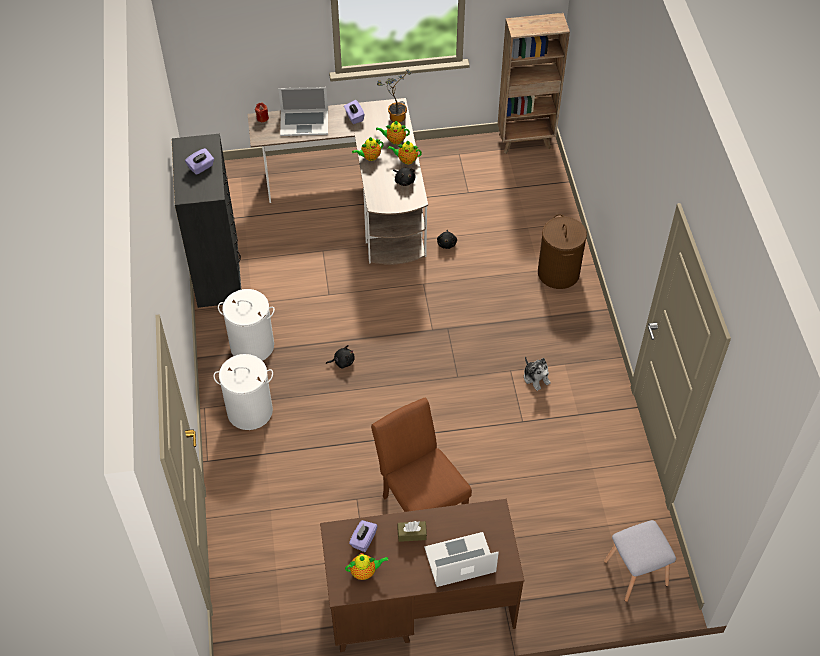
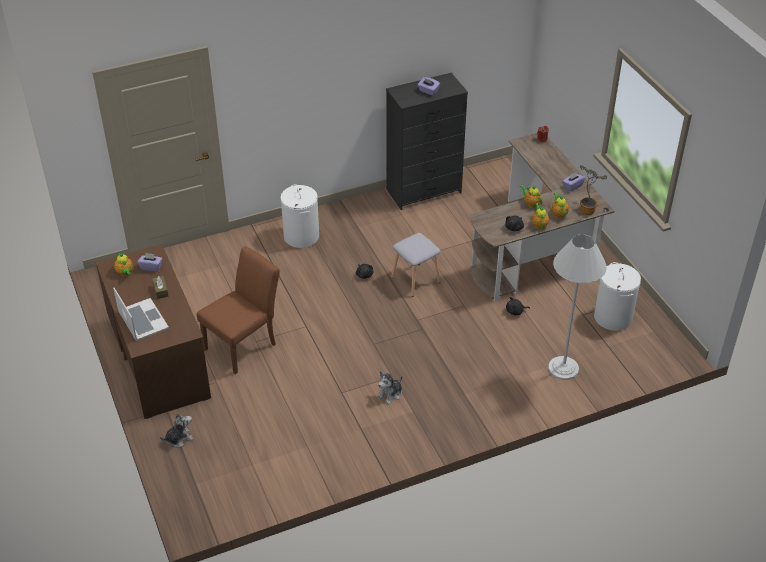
camera: 75 degrees right, 10 degrees down
(252, 346) = (361, 224): white laundry basket -> white laundry basket (613, 317)
(304, 122) = (550, 161): laptop -> none
(526, 141) = (671, 343): brown bookcase -> none
(537, 229) = (563, 368): none -> white floor lamp
(554, 595) = (179, 438): none -> plush toy
(558, 273) = (516, 391): brown laundry basket -> none
(635, 574) = (208, 490): grey stool -> grey stool (415, 279)

